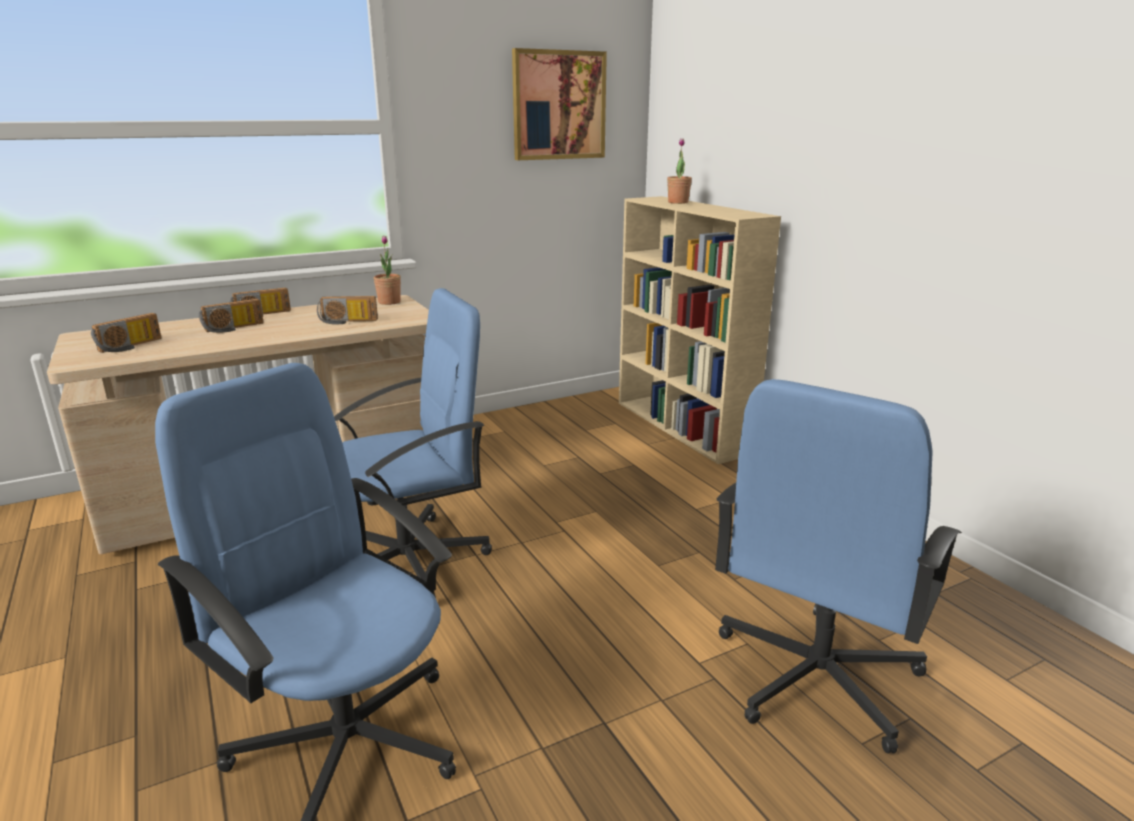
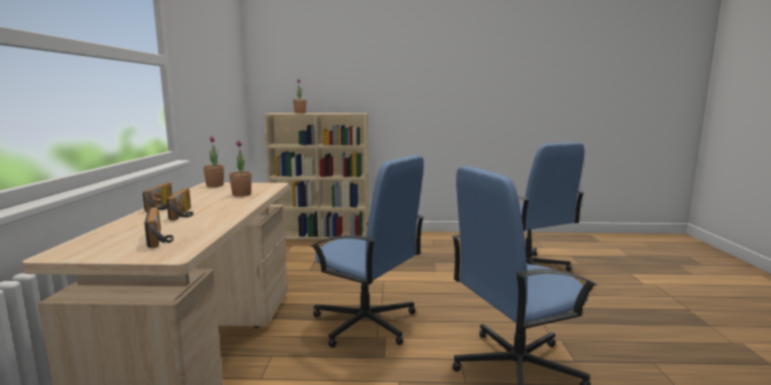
camera: 60 degrees left, 10 degrees down
(347, 322) = (241, 194): radio -> potted plant
(410, 561) = (366, 323): blue office chair -> blue office chair turned 120 degrees clockwise
(558, 105) = (221, 58): picture -> none

